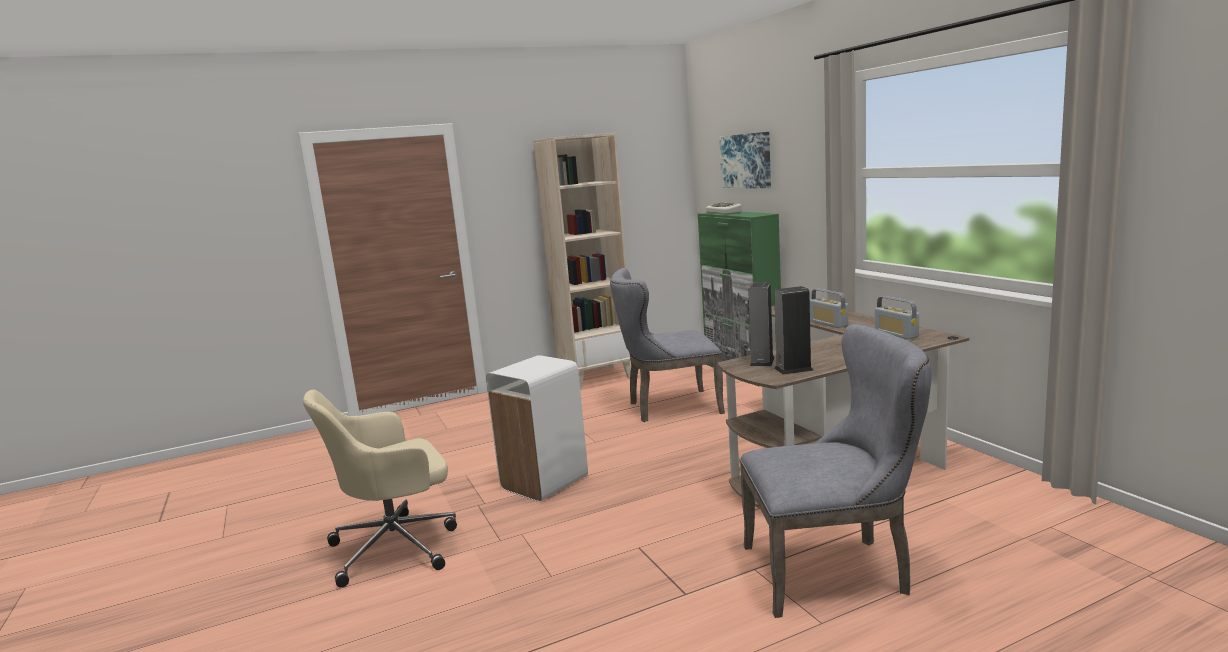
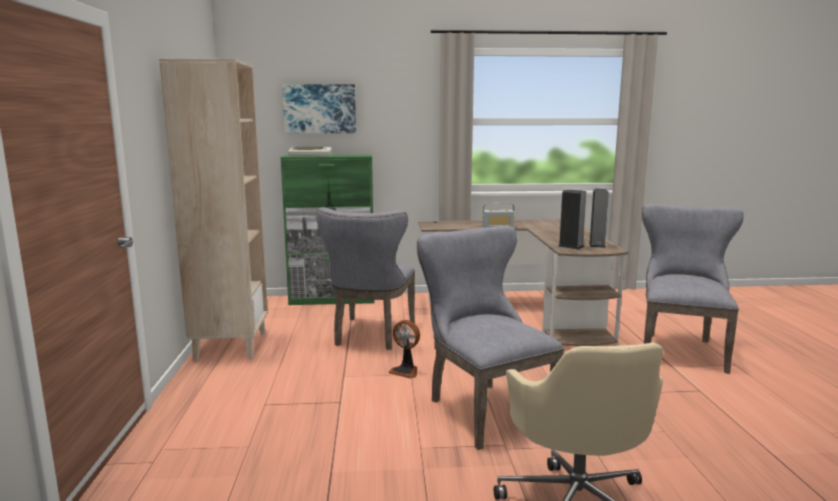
camera: 70 degrees left, 0 degrees up
(545, 482) = (483, 409): white trash can -> grey chair
(600, 438) = (406, 371): none -> fan
(896, 334) = (545, 224): radio -> none

